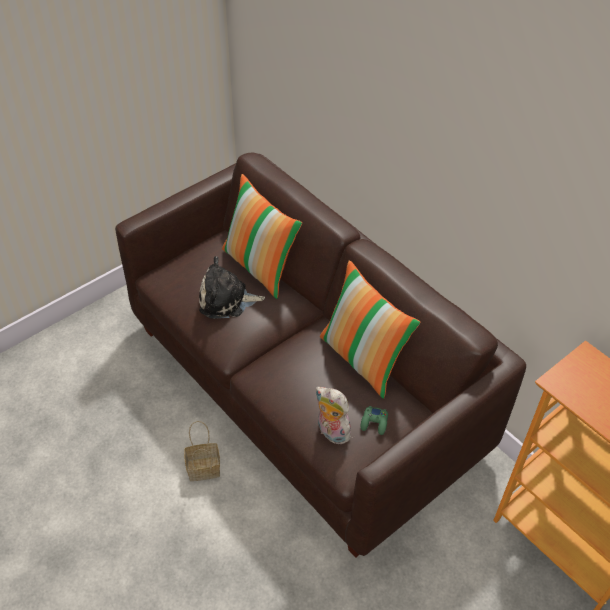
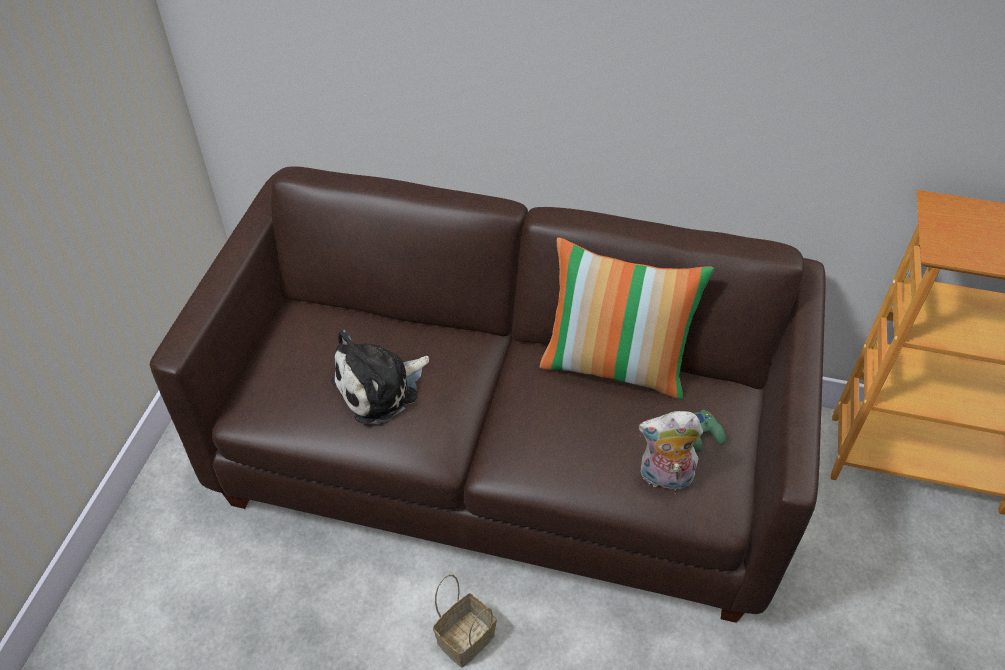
camera: 35 degrees left, 0 degrees up
(260, 267) = (384, 321): pillow -> none

